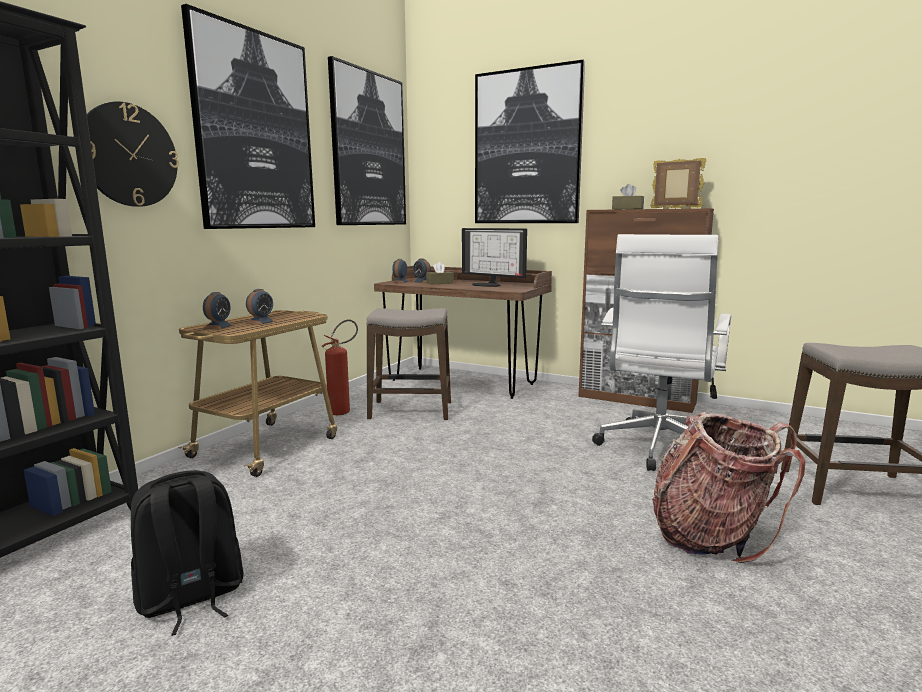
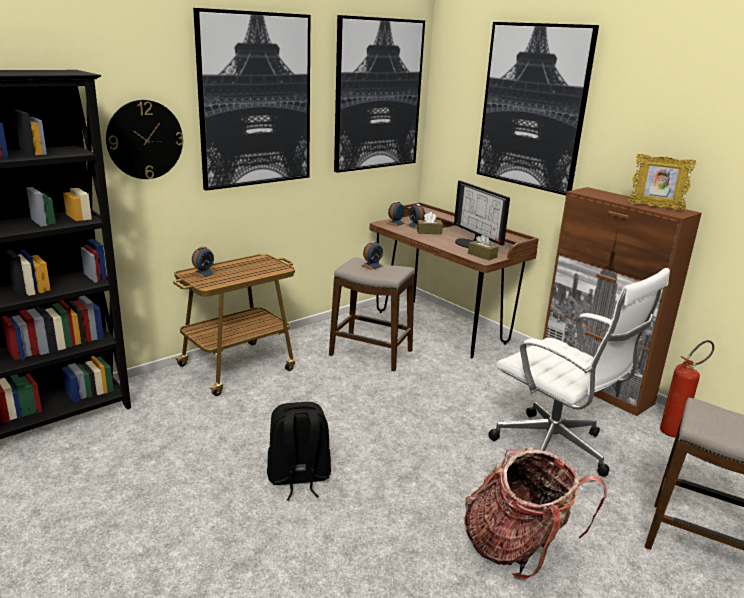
camera: 20 degrees right, 10 degrees up
(191, 598) = (131, 486): black backpack -> black backpack (298, 478)
(261, 322) = (237, 272): alarm clock -> alarm clock (372, 266)
(344, 411) = (316, 341): fire extinguisher -> fire extinguisher (676, 430)
(627, 209) = (608, 197): brown tissue box -> brown tissue box (482, 255)
(657, 449) = (556, 450): white office chair -> white office chair turned 90 degrees counterclockwise
(675, 208) = (655, 207): picture frame -> picture frame turned 150 degrees clockwise

